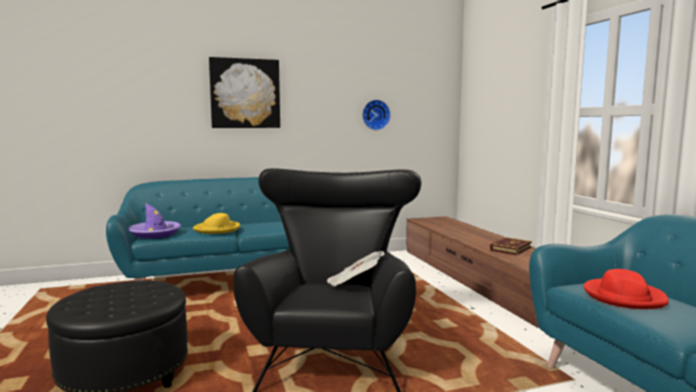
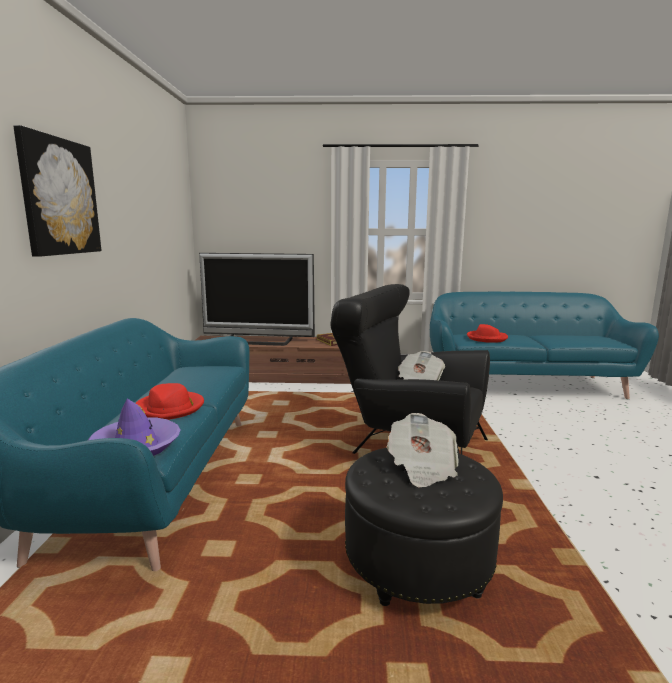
camera: 70 degrees left, 5 degrees up
(130, 296) = (422, 467): none -> newspaper
(217, 229) = (170, 408): yellow hat -> red hat
(375, 115) = (155, 230): wall clock -> none
(457, 229) = (257, 341): none -> television

